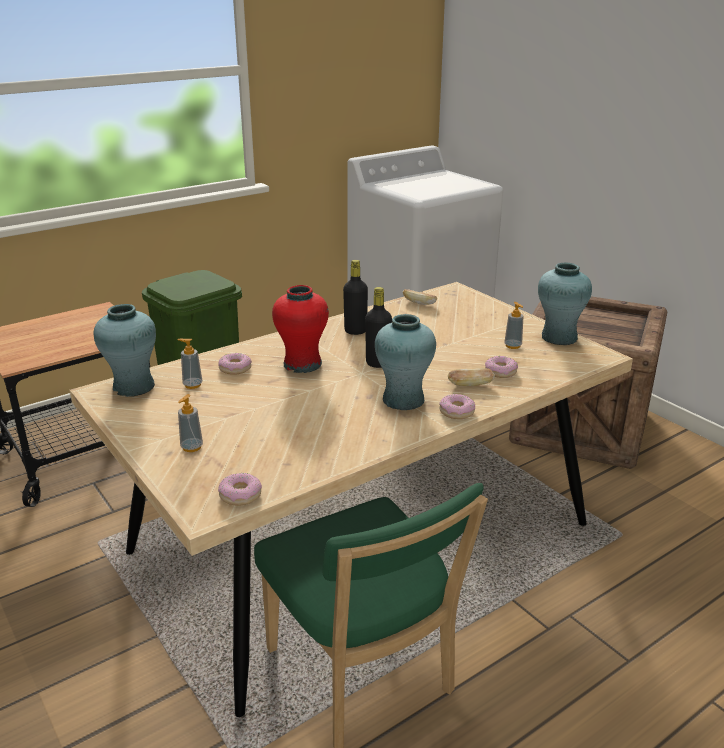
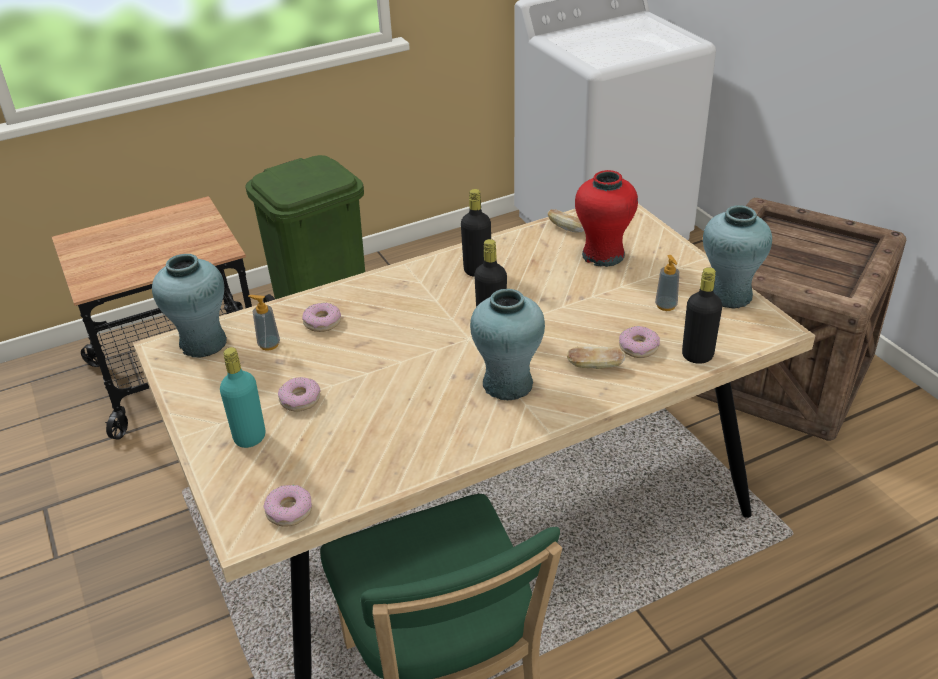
camera: 10 degrees right, 10 degrees up
(191, 447) = (250, 438): soap dispenser -> turquoise bottle
(303, 364) = (402, 321): red vase -> red vase (603, 255)
(456, 412) = (567, 407): donut -> donut (300, 399)
(548, 374) = (697, 356): none -> black bottle

